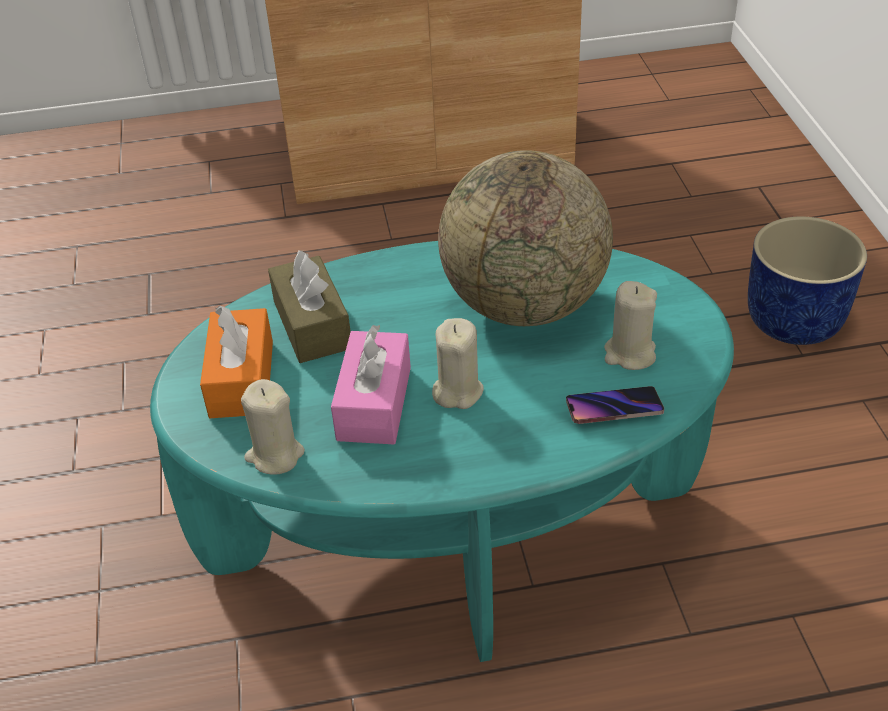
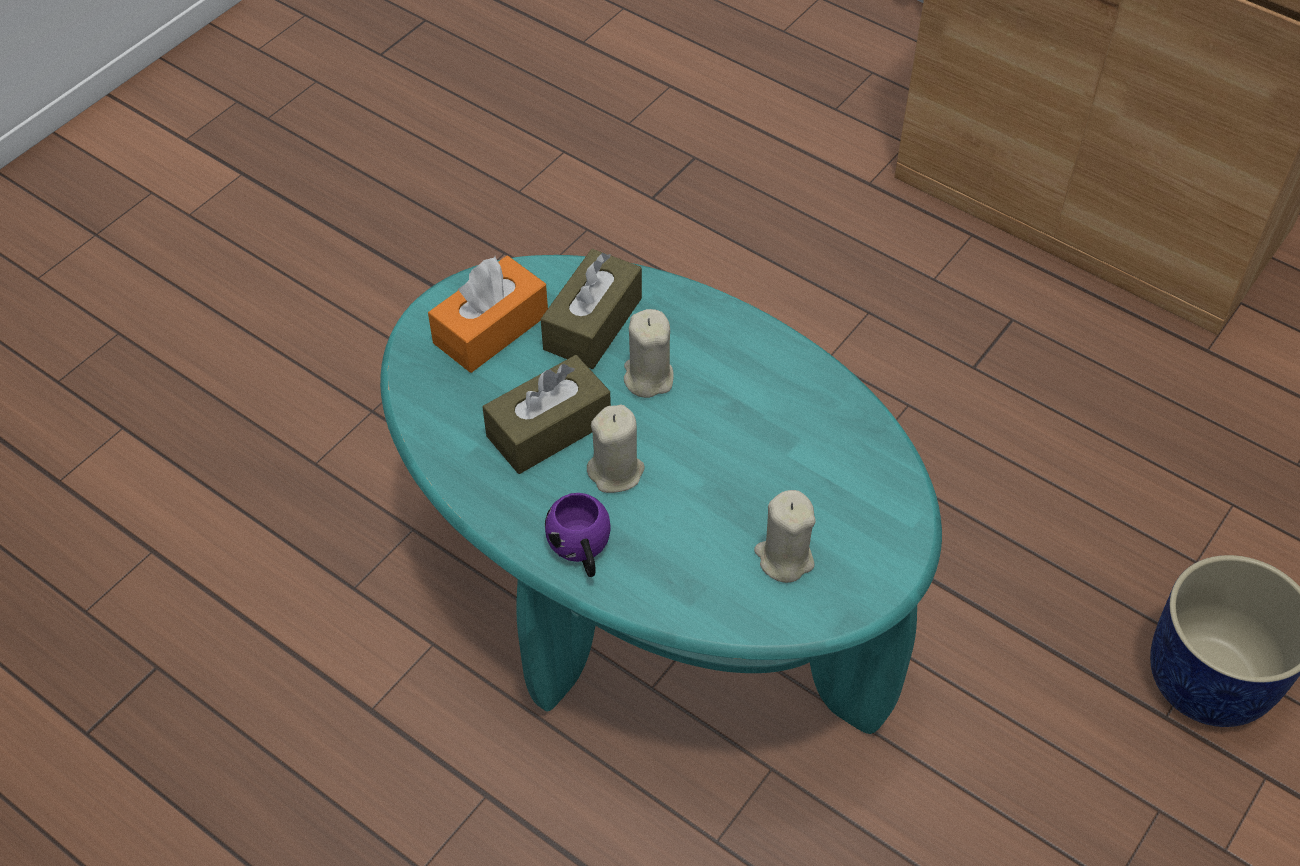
camera: 45 degrees right, 10 degrees up
(275, 455) = (436, 410): beige candle -> beige candle (648, 377)
(374, 403) = (549, 429): pink tissue box -> brown tissue box
(507, 453) = (582, 553): none -> purple mug
(524, 305) = (767, 443): globe -> none
(614, 409) = (704, 591): phone -> none

